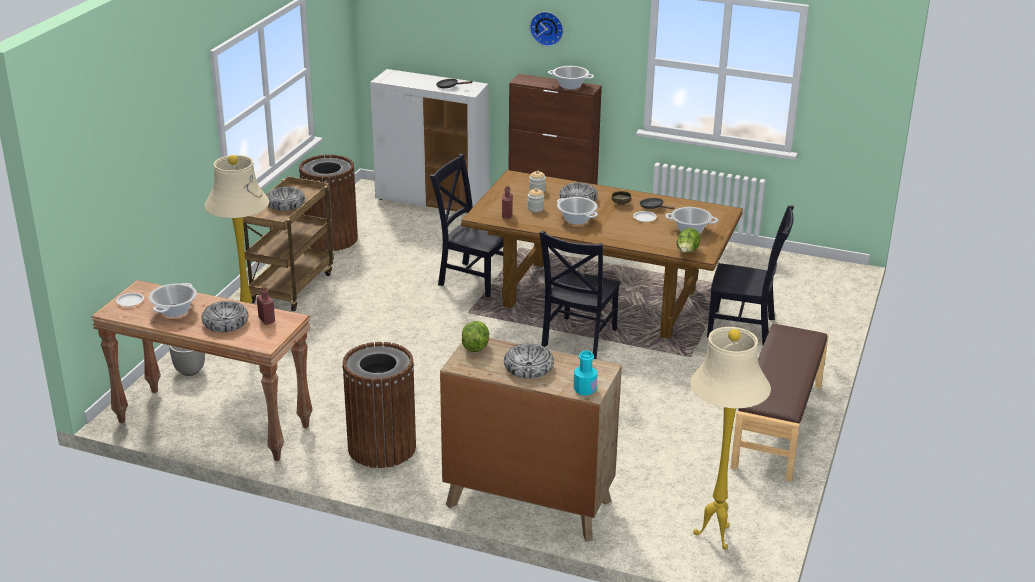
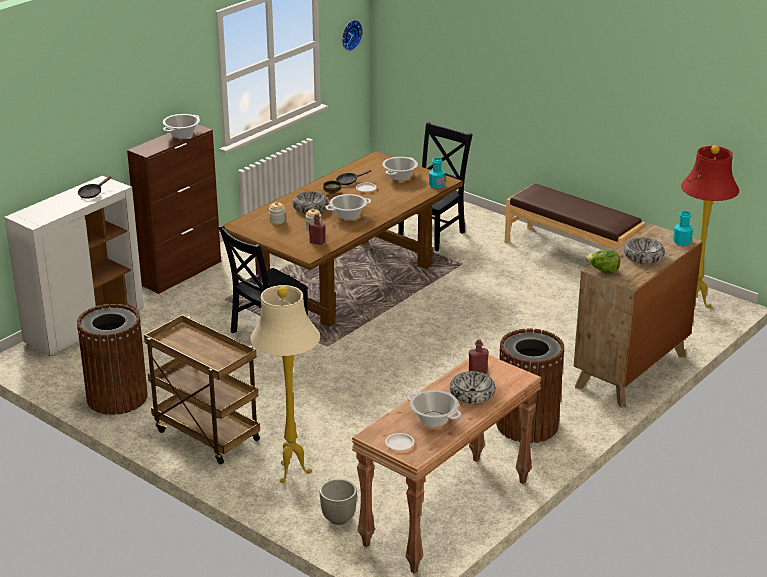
camera: 70 degrees left, 0 degrees up
(286, 204) = (198, 348): bowl -> none
(547, 28) = (142, 91): wall clock -> wall clock (350, 34)
(578, 339) = (407, 304): black chair -> none
(687, 252) = (436, 185): lettuce -> turquoise bottle
(714, 537) = (694, 308): beige floor lamp -> red floor lamp

